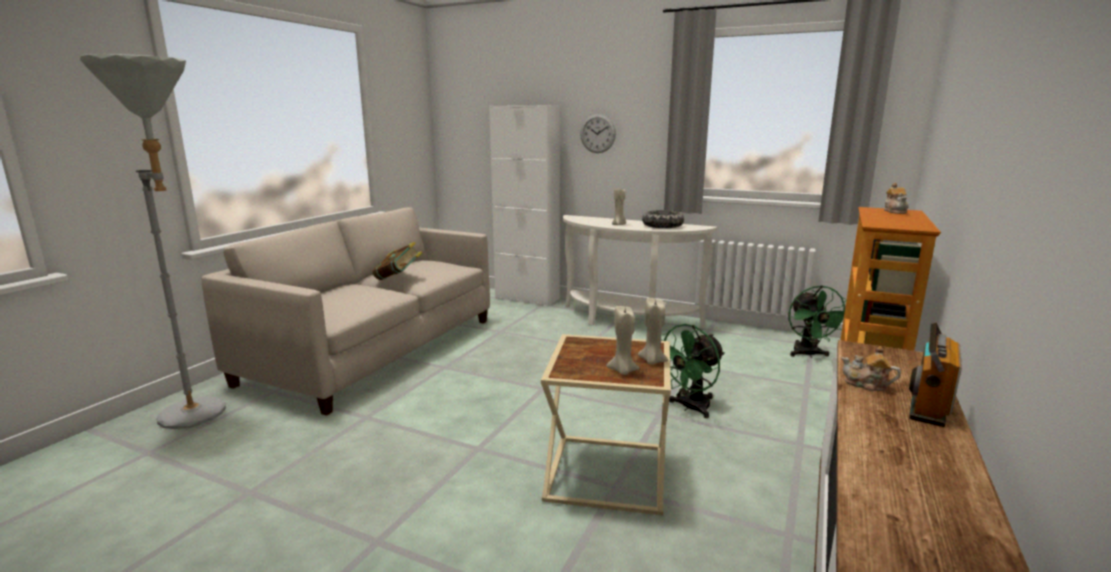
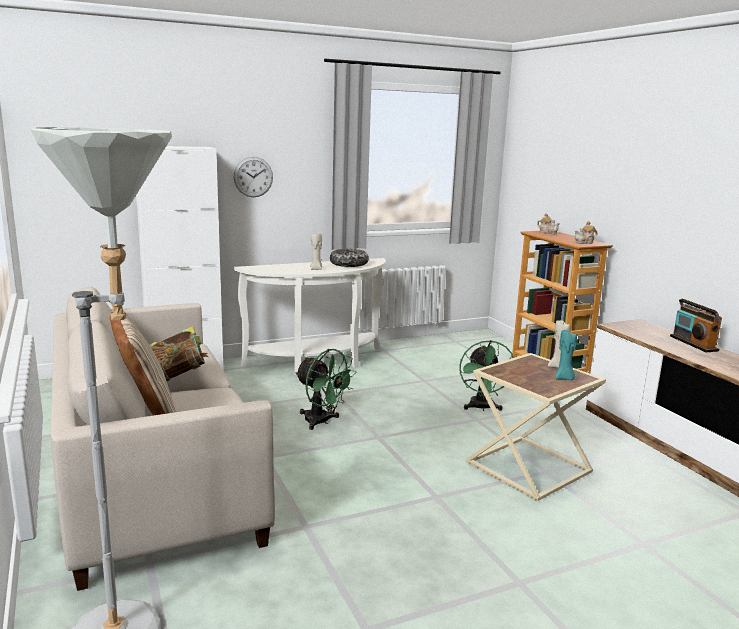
camera: 50 degrees left, 0 degrees up
(325, 292) = (146, 414): none -> beige pillow
(622, 371) = (564, 378): beige candle -> turquoise candle
(808, 354) = (466, 348): green fan -> green fan (322, 422)
(866, 384) = (661, 343): teapot -> teapot (584, 242)

